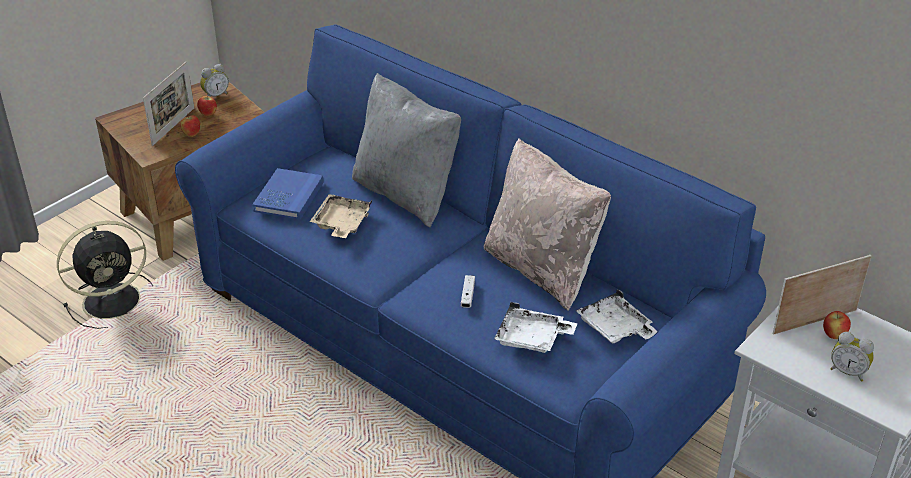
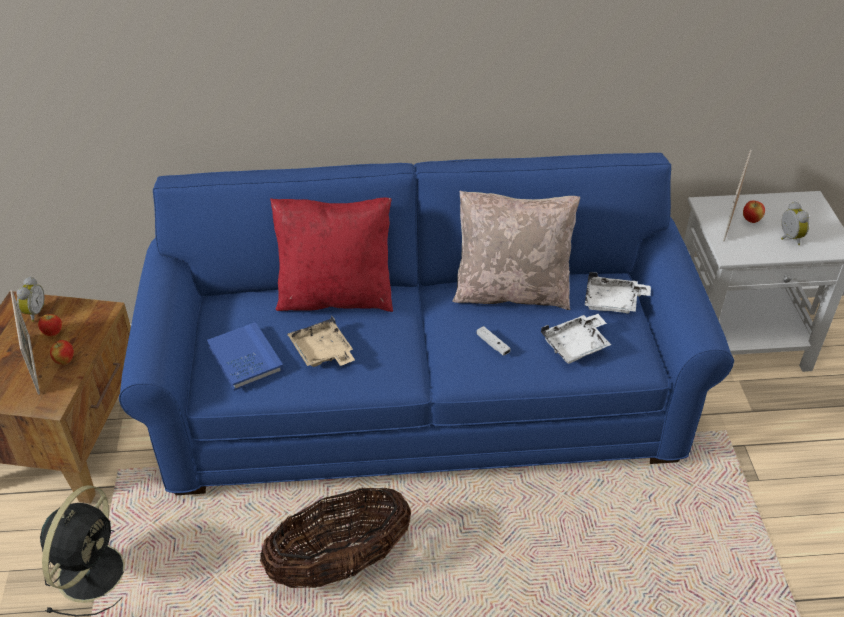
camera: 45 degrees left, 5 degrees up
(250, 407) = (340, 564): none -> basket
(406, 194) = (336, 296): grey pillow -> red pillow
(848, 372) = (788, 238): alarm clock -> alarm clock turned 90 degrees counterclockwise

